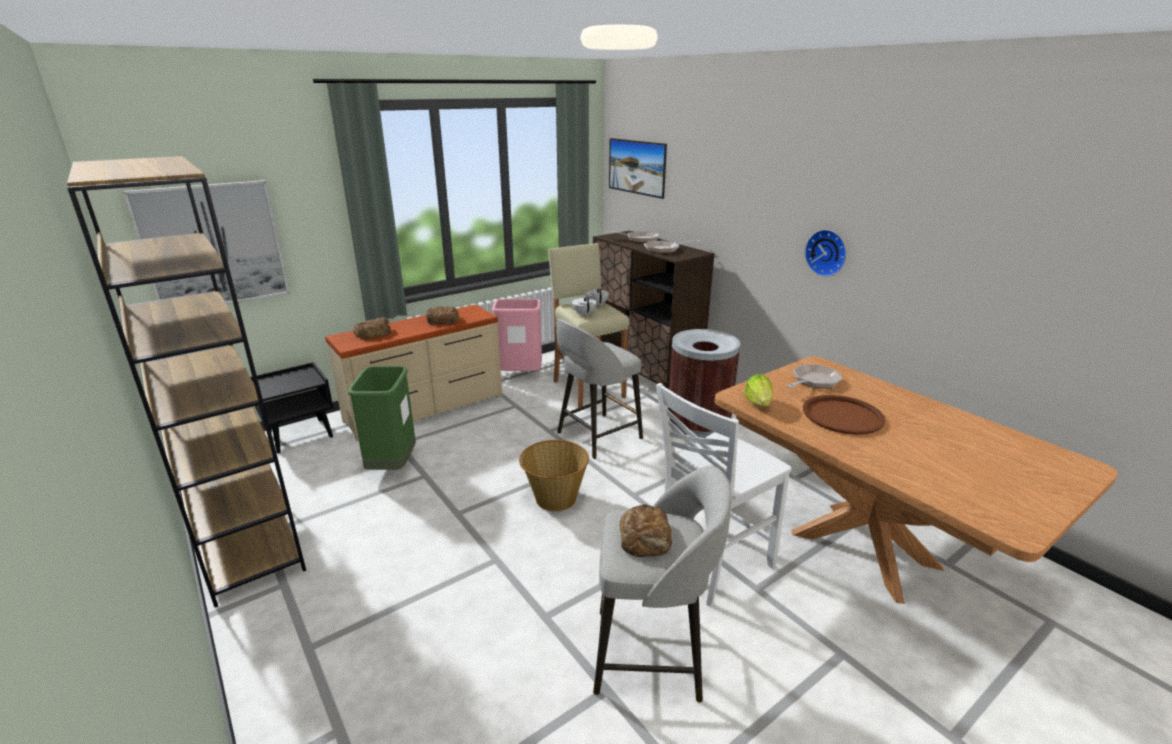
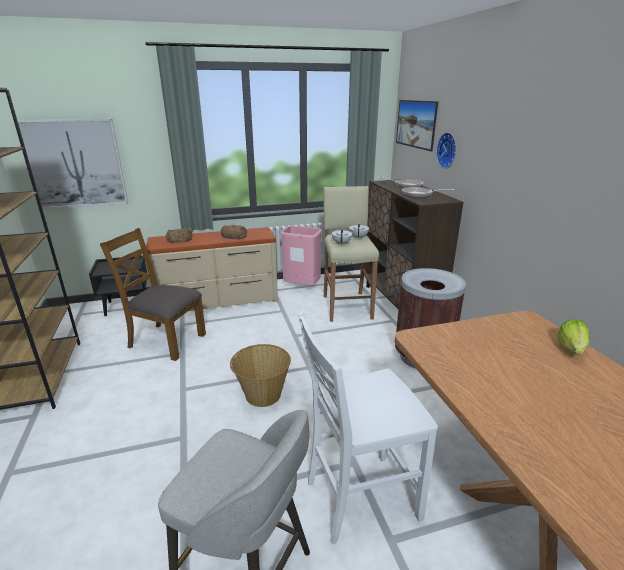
camera: 20 degrees right, 0 degrees up
(392, 466) = (166, 341): green trash can -> brown chair
(597, 436) = (329, 348): grey stool -> none
(646, 537) = (226, 469): bread -> none
(758, 403) = (433, 349): lettuce -> lettuce (571, 349)
(813, 381) = (510, 337): frying pan -> none
(827, 252) = (563, 206): wall clock -> wall clock (448, 150)
(842, 416) = (519, 382): brown tray -> none

